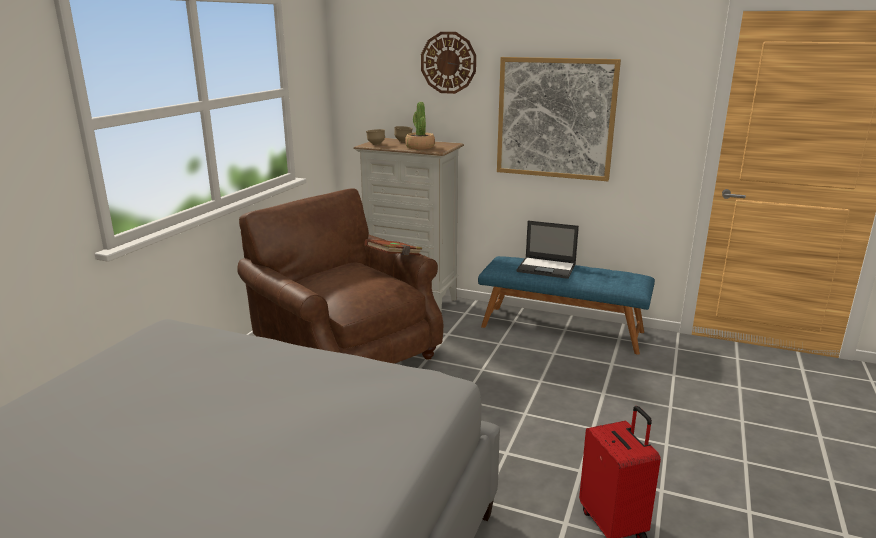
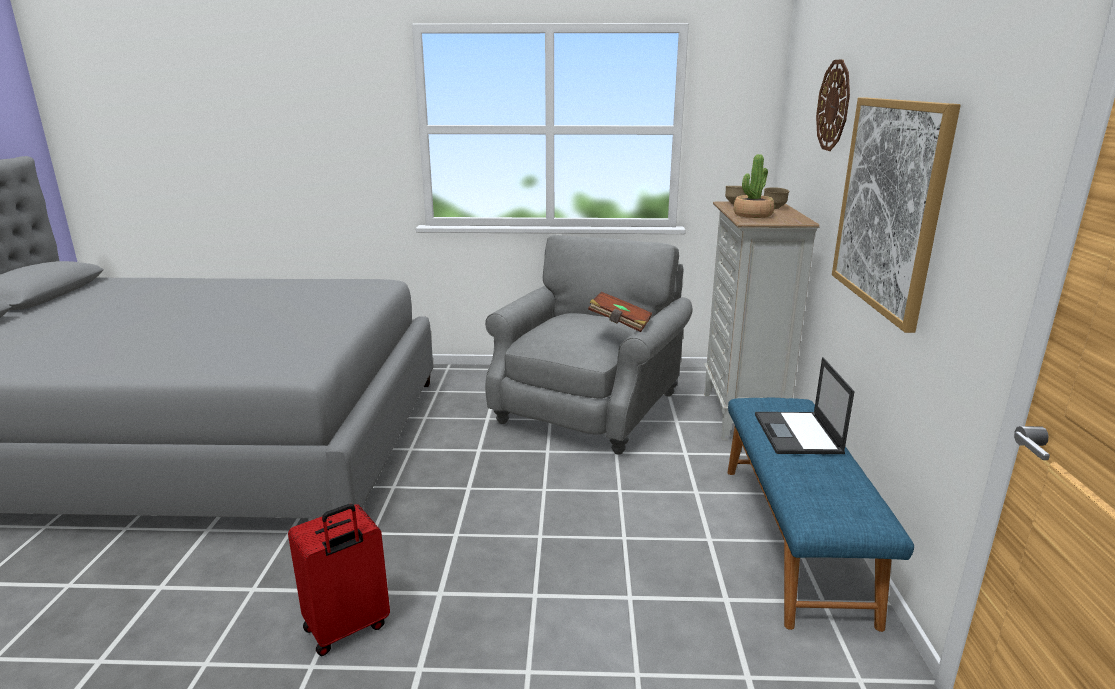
camera: 70 degrees right, 0 degrees up
(345, 353) = (589, 408): brown armchair -> grey armchair

